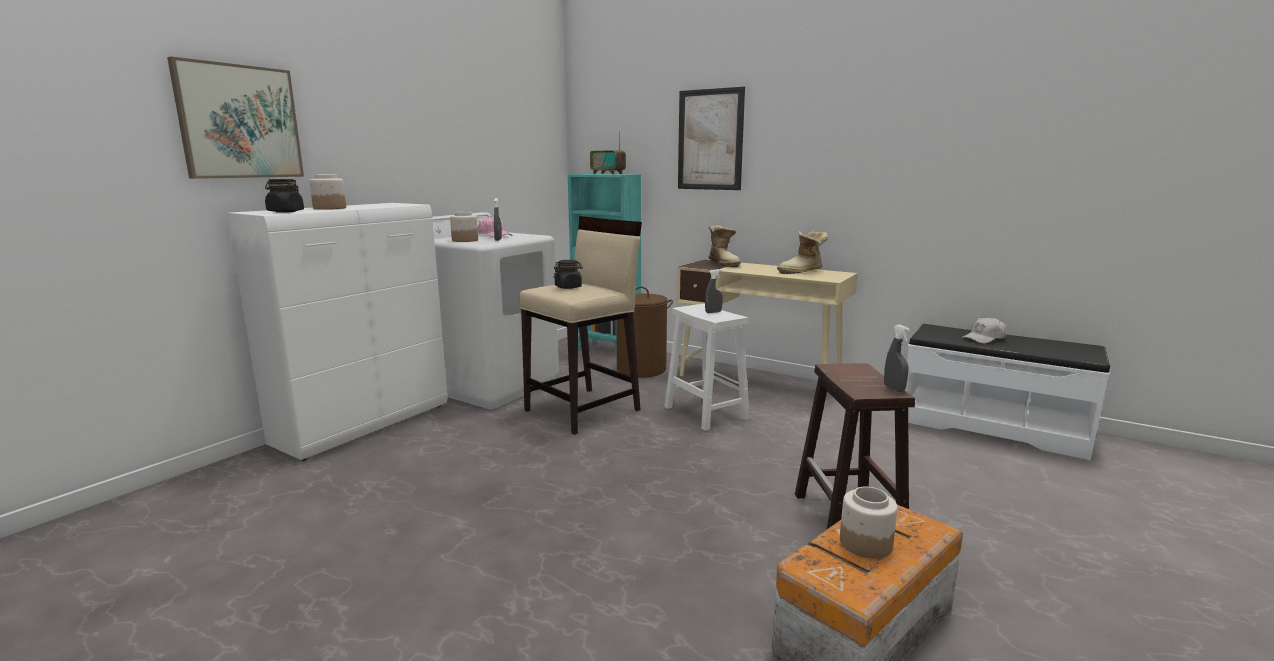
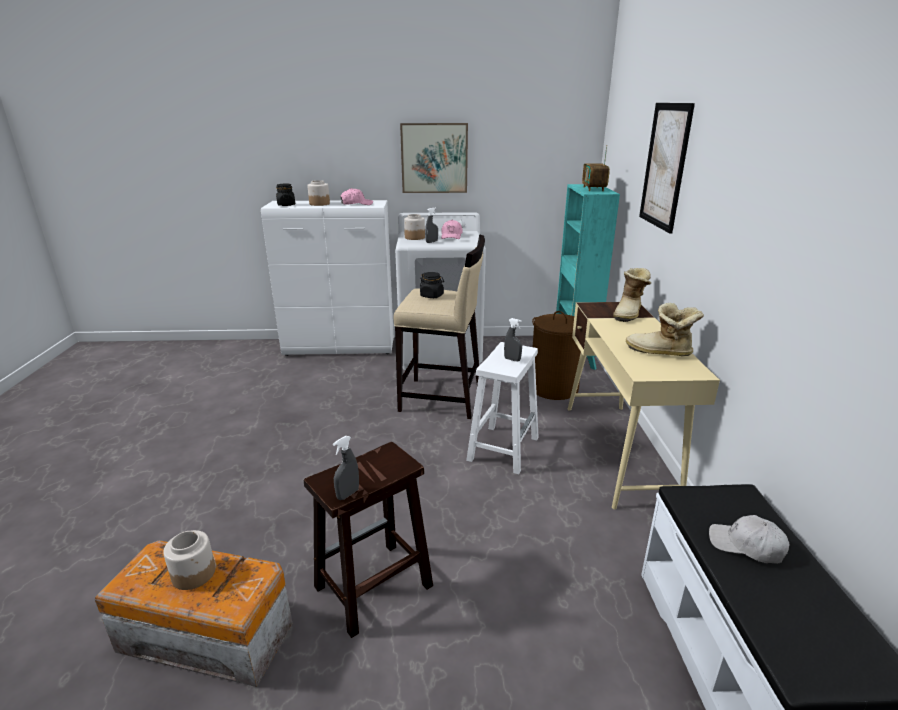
camera: 55 degrees right, 10 degrees up
(239, 122) = (285, 144): picture -> picture (434, 158)
(380, 205) = (356, 204): none -> pink cap

